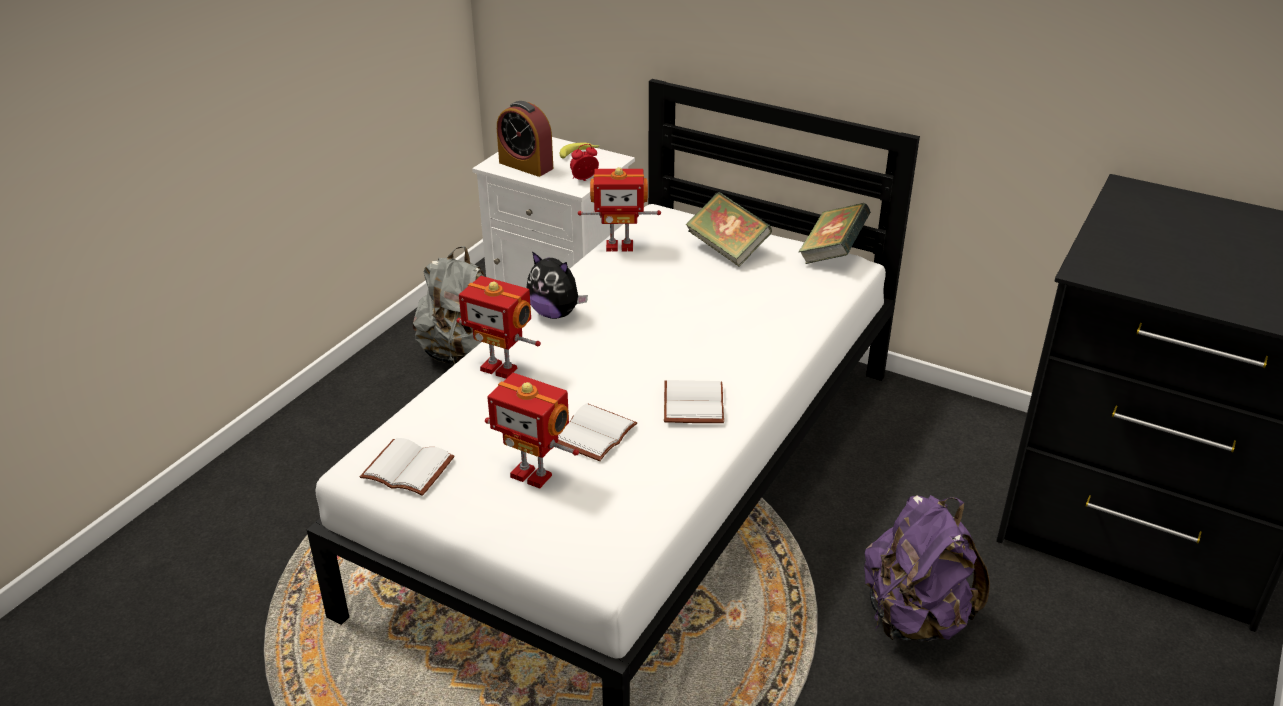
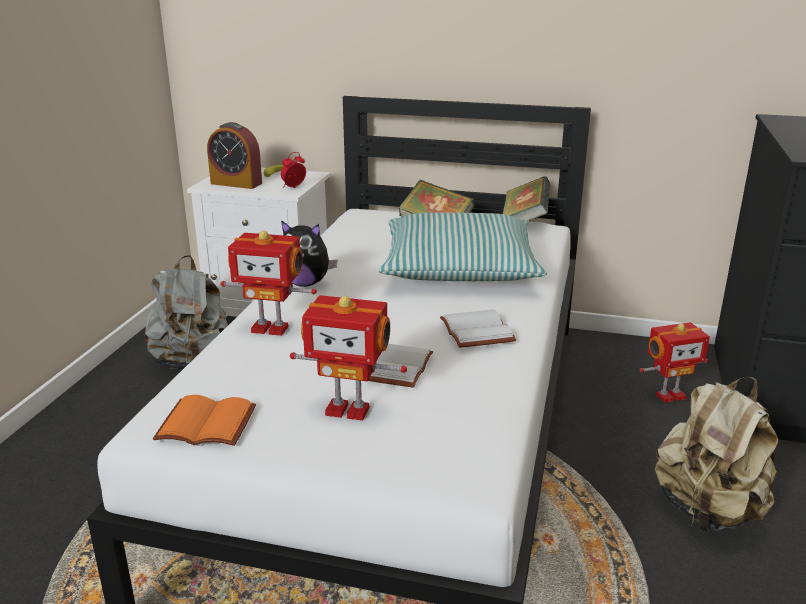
camera: 15 degrees left, 10 degrees down
(405, 470) = (204, 425): white book -> orange book
(619, 246) = (340, 234): toy robot -> toy robot (669, 395)
(721, 314) = (459, 267): none -> pillow
(914, 618) = (708, 511): purple backpack -> beige backpack

